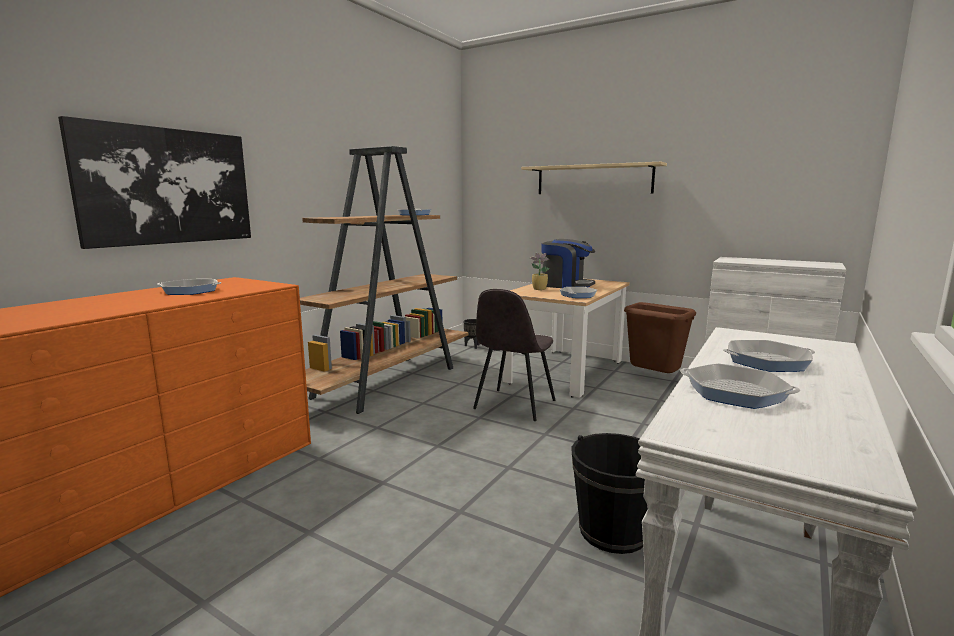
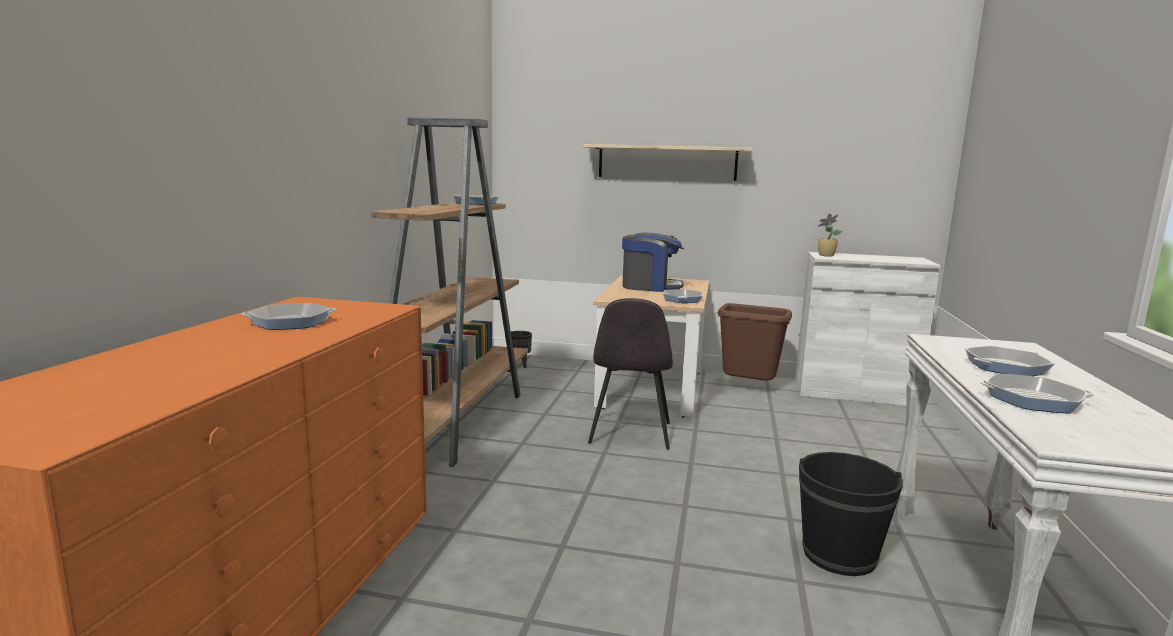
camera: 20 degrees left, 0 degrees up
(167, 186) = (226, 171): picture -> none
(538, 289) = (628, 293): potted plant -> potted plant (825, 255)

